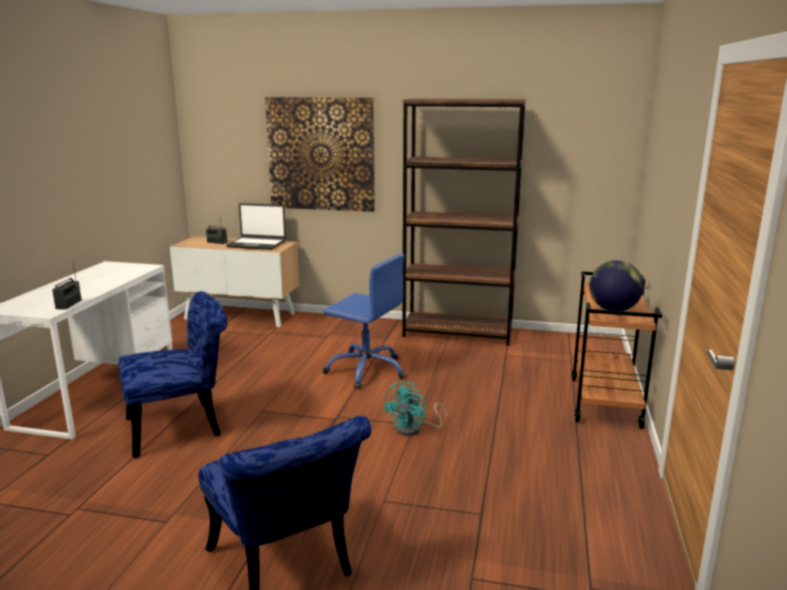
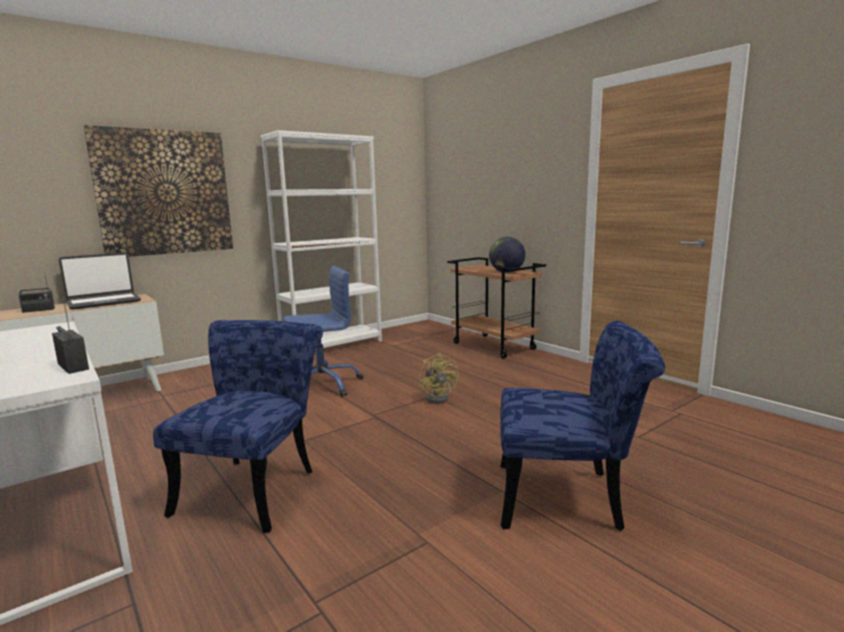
camera: 50 degrees left, 5 degrees down
(414, 429) = (439, 397): turquoise fan -> yellow fan
(458, 333) = (333, 345): brown bookcase -> white bookcase

